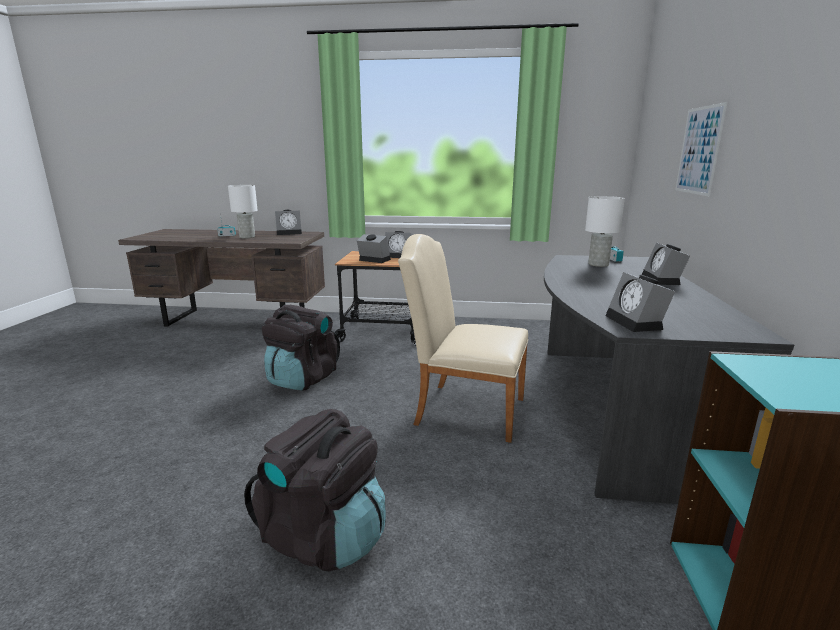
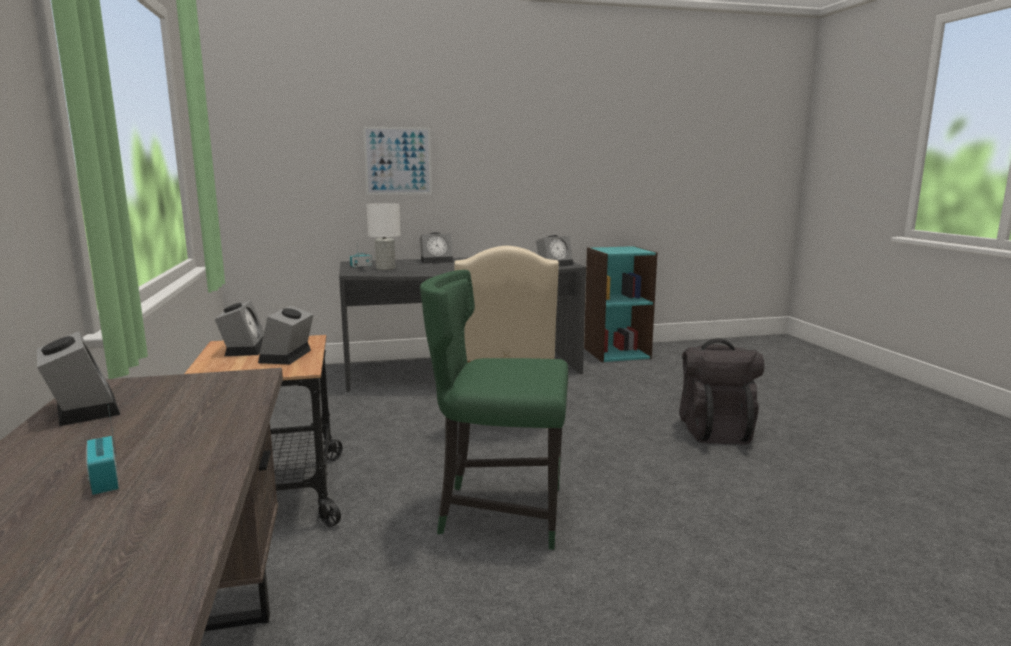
camera: 110 degrees left, 5 degrees down
(246, 237) = (155, 440): white table lamp -> none
(302, 379) = (499, 512): black backpack -> green chair

